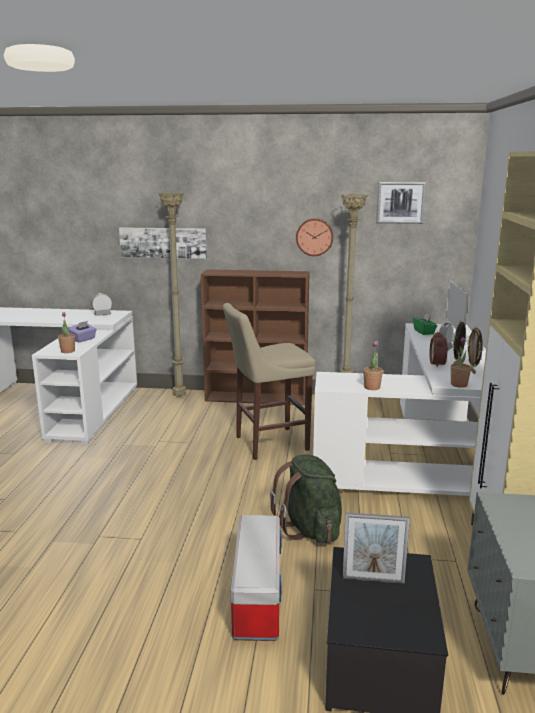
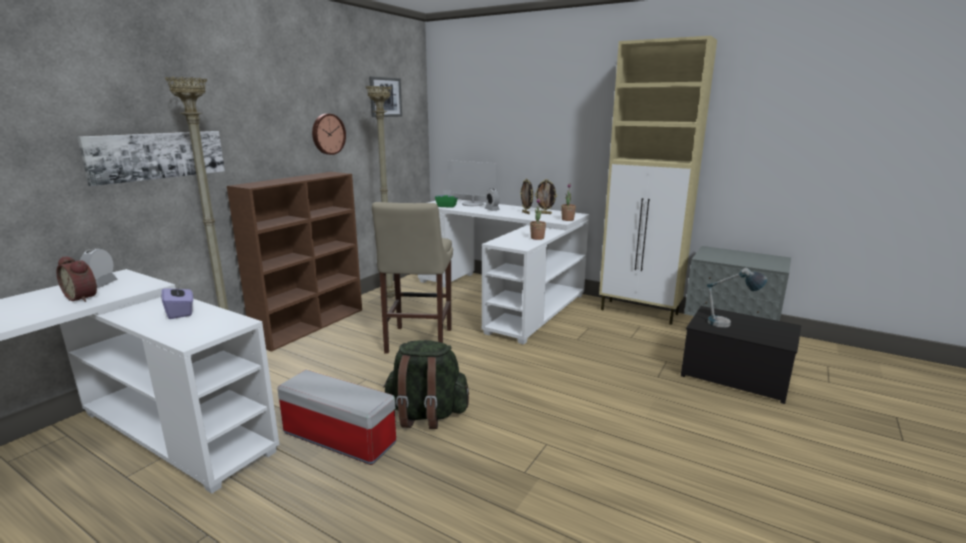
camera: 65 degrees left, 0 degrees up
(68, 351) = (220, 326): potted plant -> none
(257, 596) = (661, 401): storage box -> storage box (337, 438)
(310, 529) = (578, 359): green backpack -> green backpack (426, 415)
(373, 580) = (729, 325): picture frame -> table lamp
(439, 364) = (521, 215): alarm clock -> alarm clock (84, 297)

